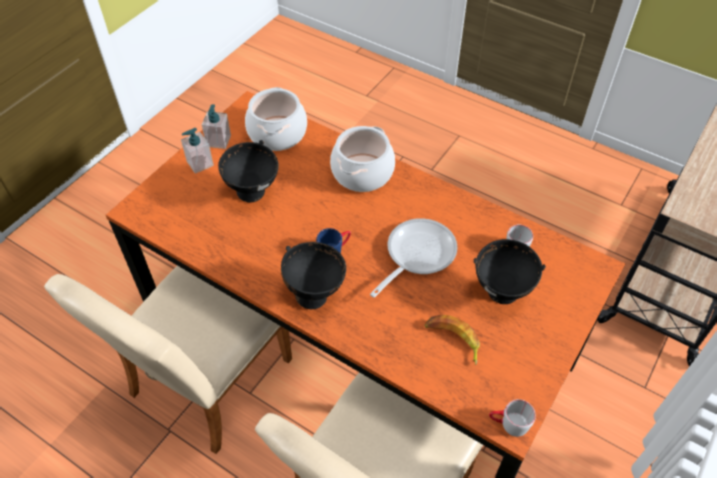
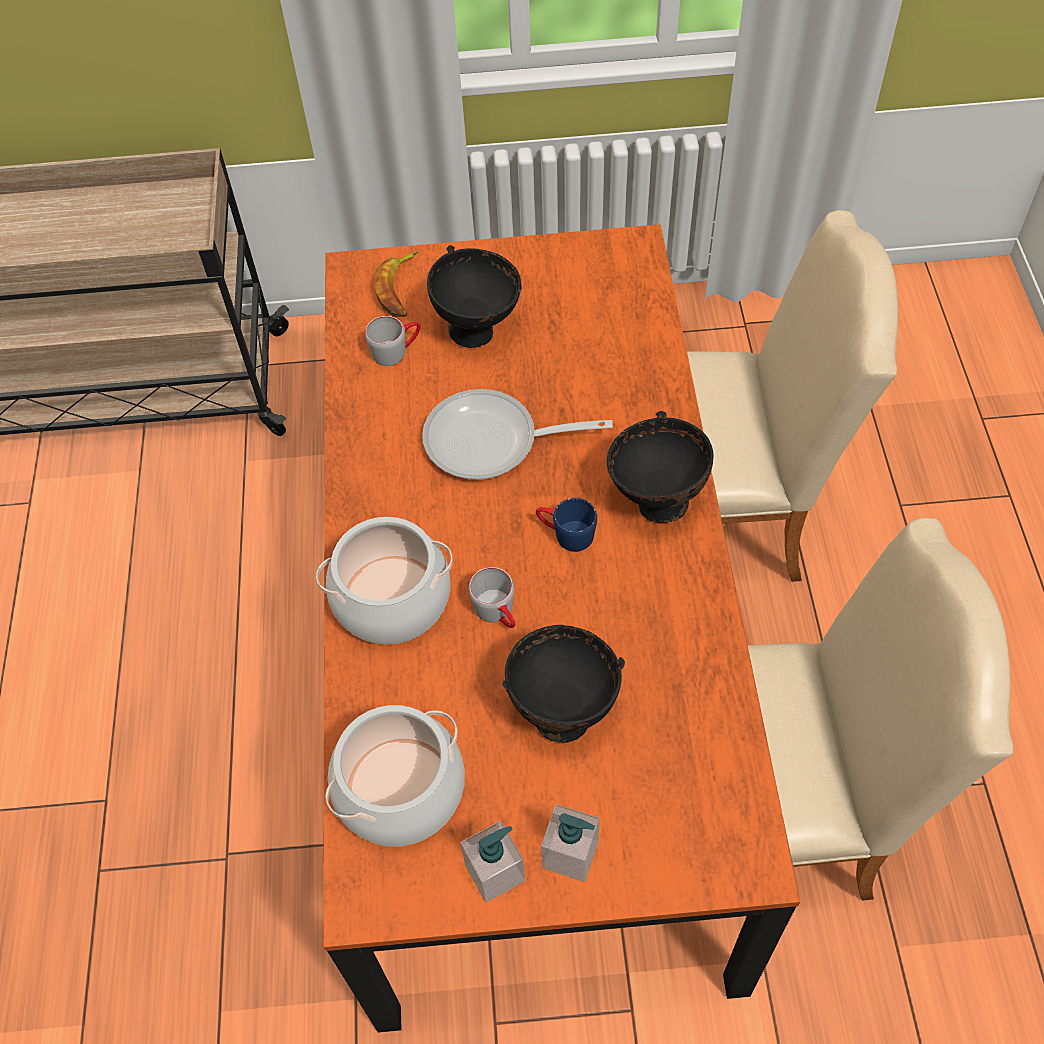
camera: 125 degrees left, 5 degrees up
(453, 340) = (583, 340): banana -> banana (399, 289)
(508, 424) = (637, 249): grey mug -> grey mug (498, 613)

